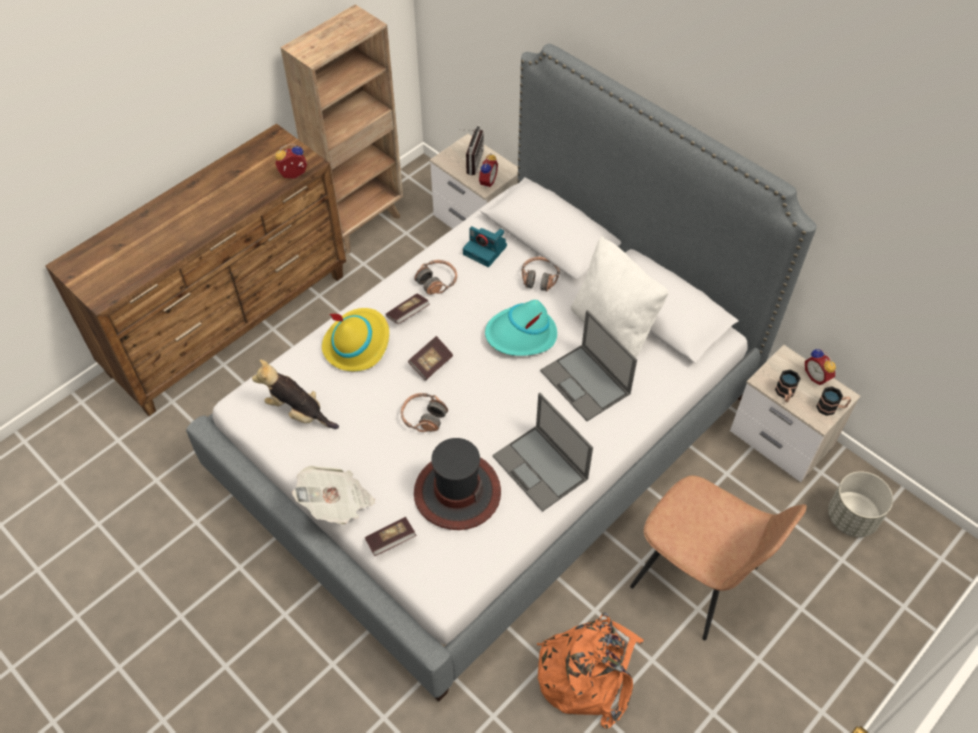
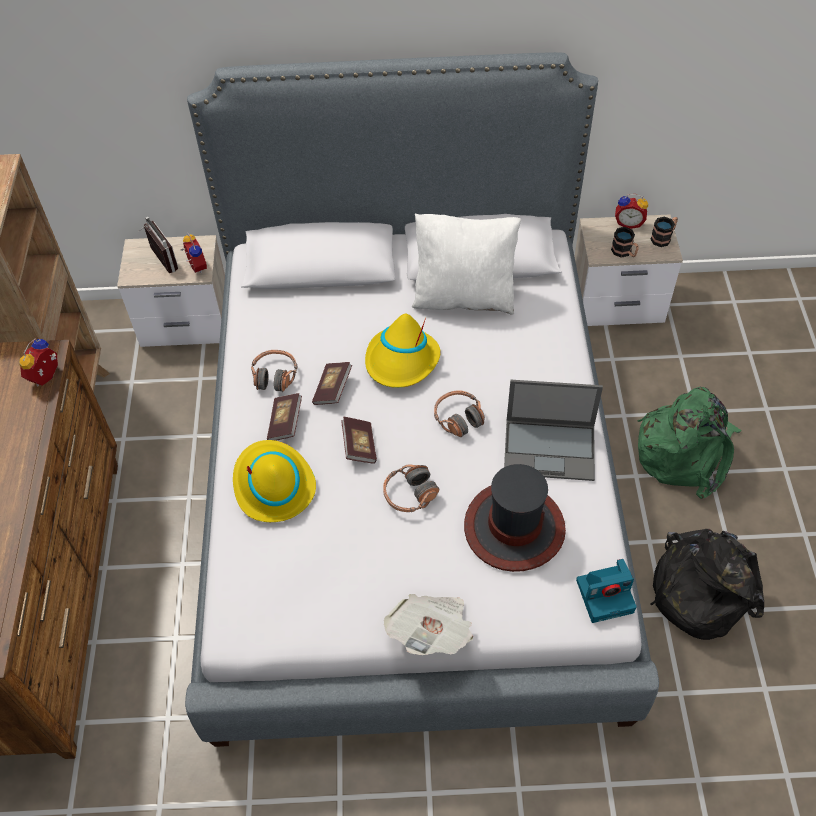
camera: 45 degrees left, 0 degrees up
(298, 412) = (296, 590): plush toy -> none
(391, 541) = (515, 616): book -> book (332, 389)
(486, 250) = (284, 317): camera -> camera (606, 595)
(521, 335) = (402, 361): turquoise hat -> yellow hat
(539, 278) = (358, 305): headphones -> headphones (458, 418)
(586, 383) = (498, 355): laptop -> none
(588, 672) = (699, 590): orange backpack -> black backpack
(697, 579) = (685, 452): brown chair -> green backpack
(852, 518) = (721, 318): grey planter -> none

